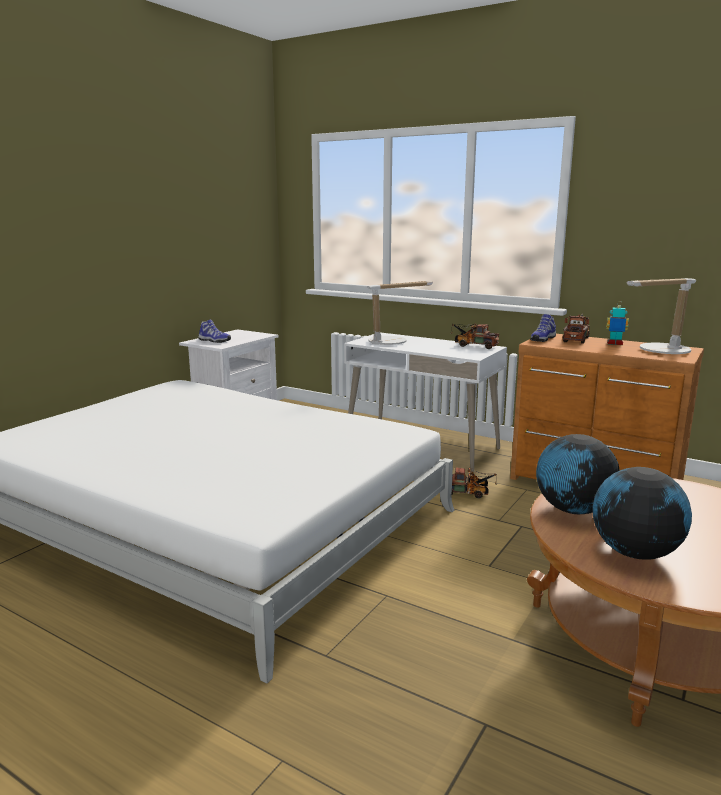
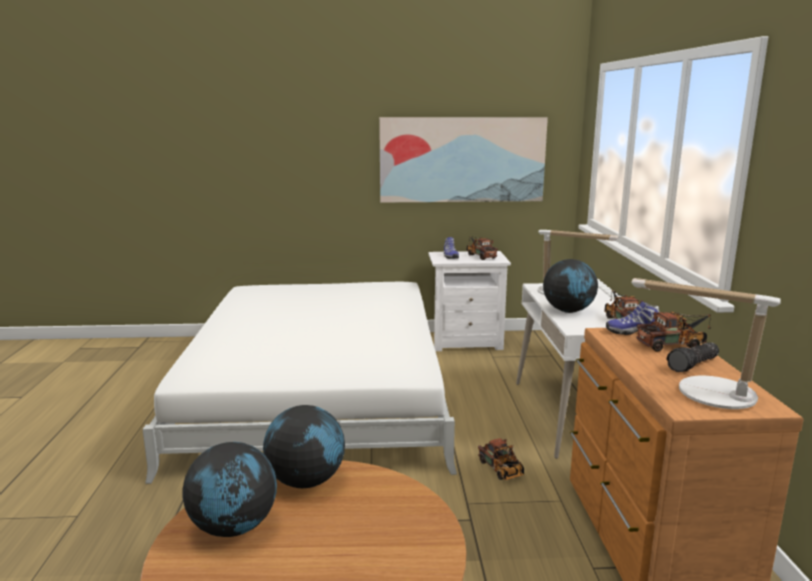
camera: 55 degrees right, 0 degrees up
(194, 232) = (462, 160): none -> picture
(237, 335) = (480, 256): none -> toy truck
(431, 349) = (568, 311): none -> globe
(615, 344) = (694, 365): toy robot -> flashlight

